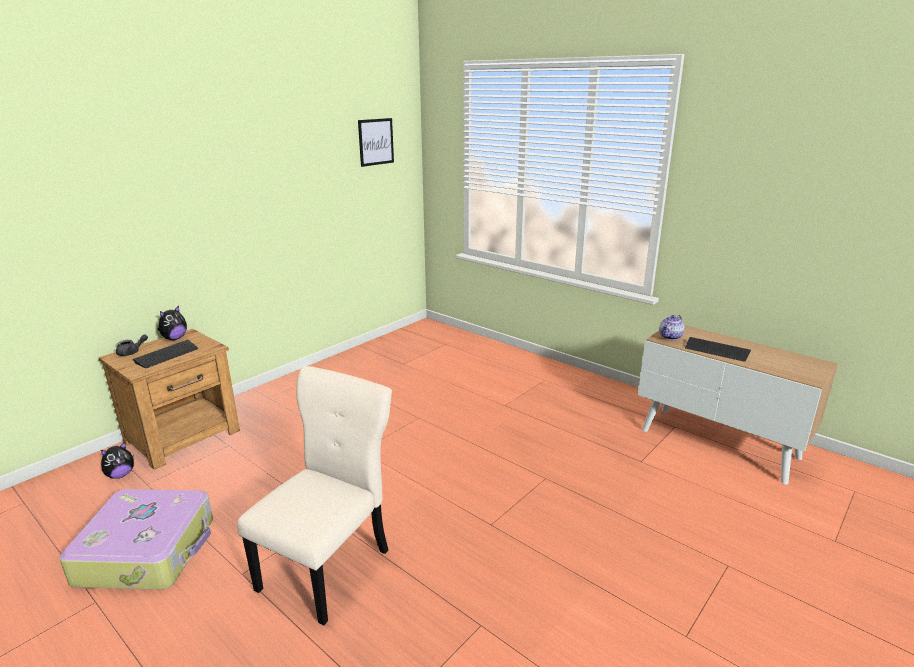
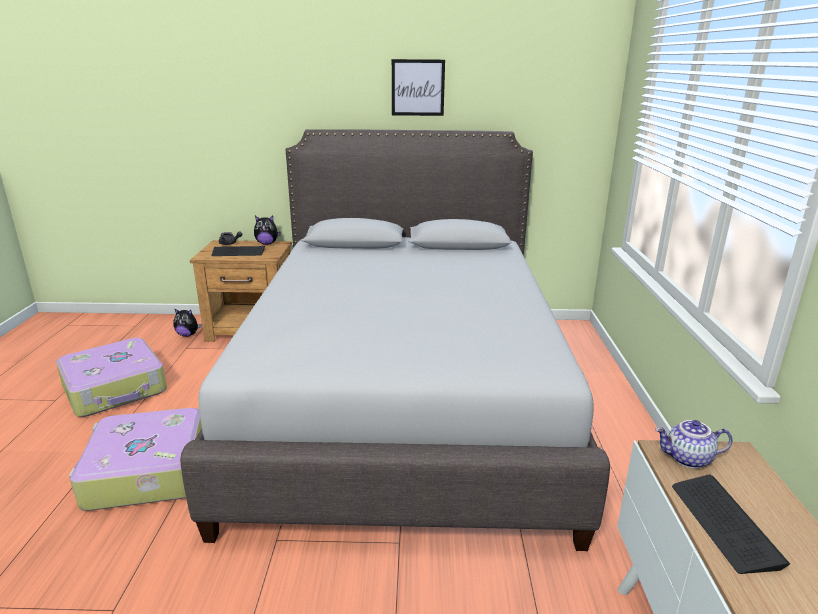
camera: 50 degrees right, 0 degrees up
(328, 566) = (145, 472): beige chair -> suitcase
(376, 142) = (541, 88): picture -> picture (418, 87)
(409, 415) = (403, 399): none -> grey bed

